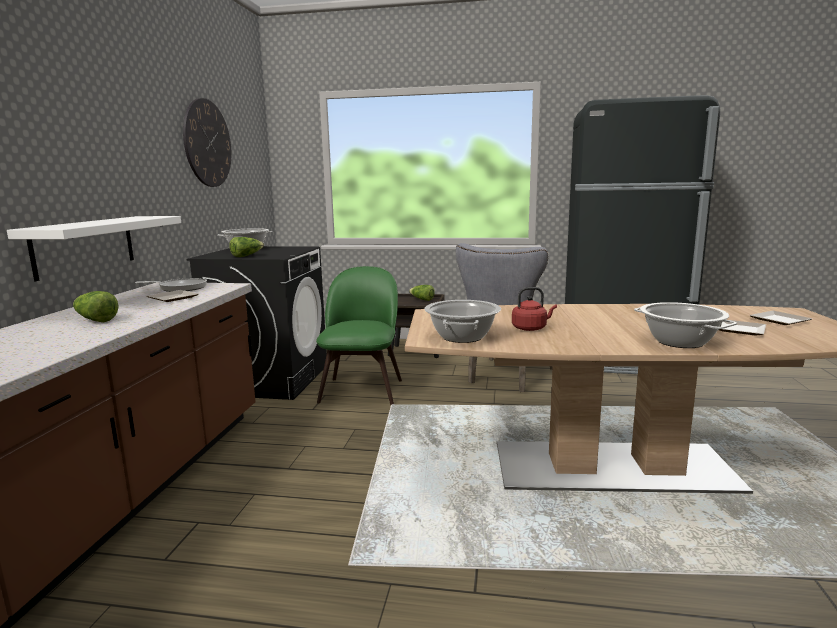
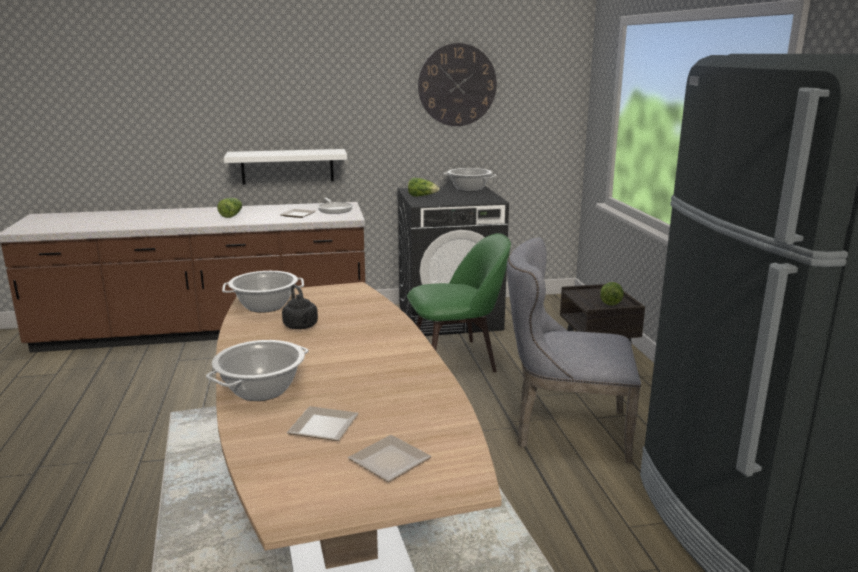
camera: 70 degrees right, 5 degrees up
(531, 328) = (301, 326): red kettle -> black kettle

